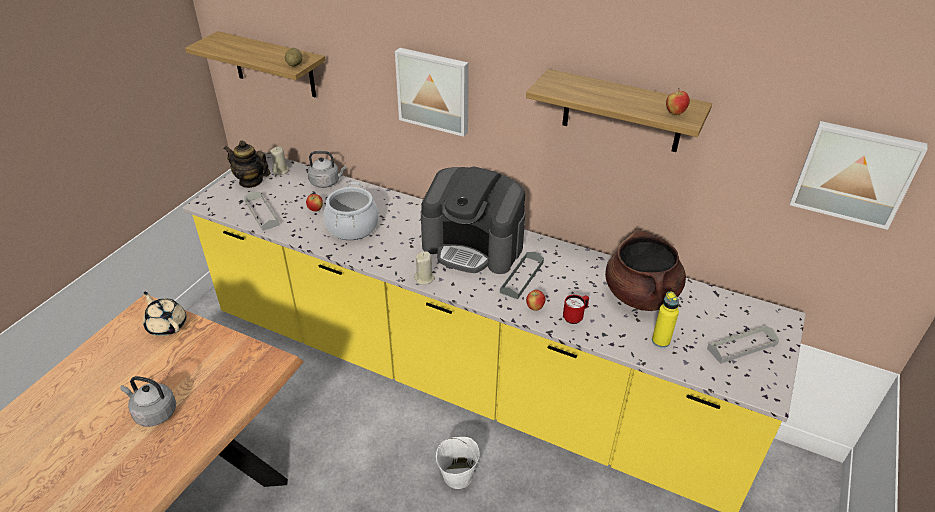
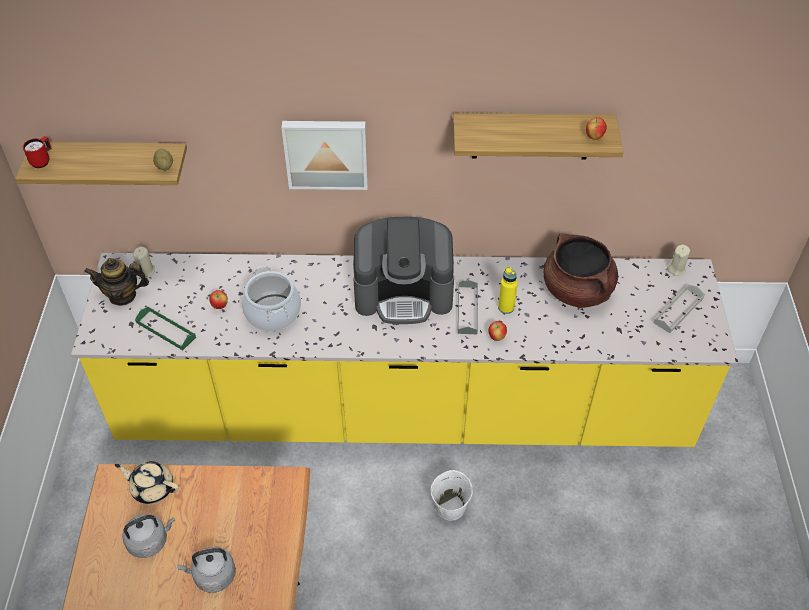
camera: 25 degrees left, 10 degrees up
(262, 213) = (166, 330): grey tray -> green tray
(326, 182) = (207, 269): grey kettle -> grey kettle (150, 541)
(424, 278) = (381, 344): beige candle -> beige candle (676, 269)
(575, 317) = (535, 333): red mug -> red mug (42, 161)
(660, 341) = (615, 330): yellow bottle -> yellow bottle (506, 307)
(854, 173) = (740, 144): picture -> none

